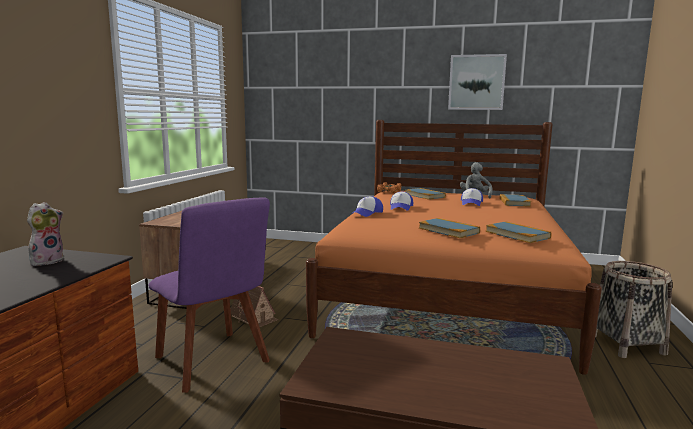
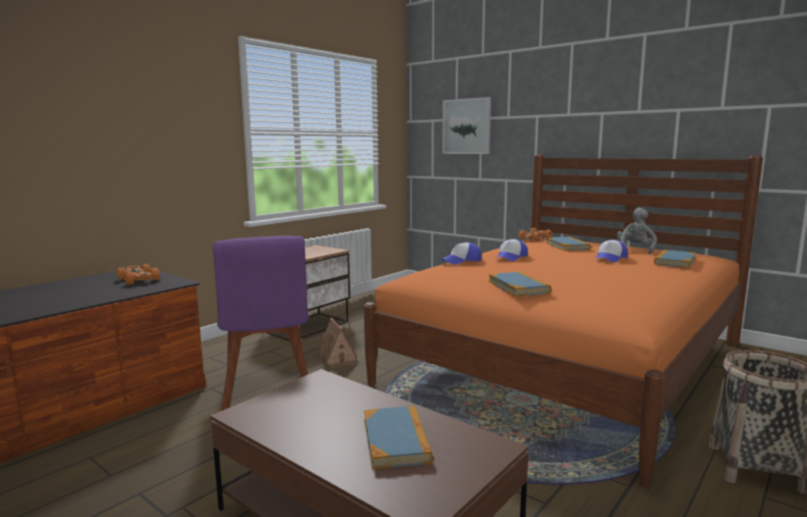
camera: 25 degrees right, 0 degrees up
(47, 261) = (138, 279): plush toy -> orange toy car
(476, 82) = (659, 105): picture -> picture (466, 126)
(517, 235) = (595, 299): book -> book (396, 440)

